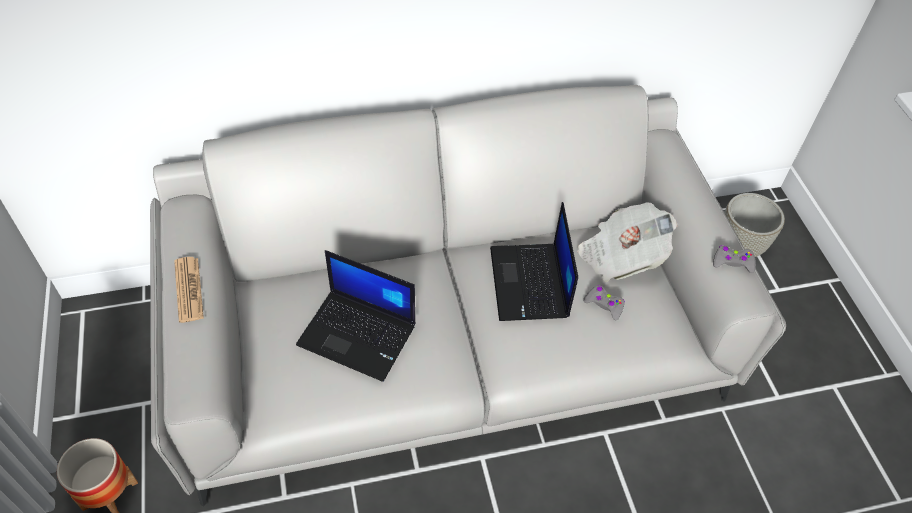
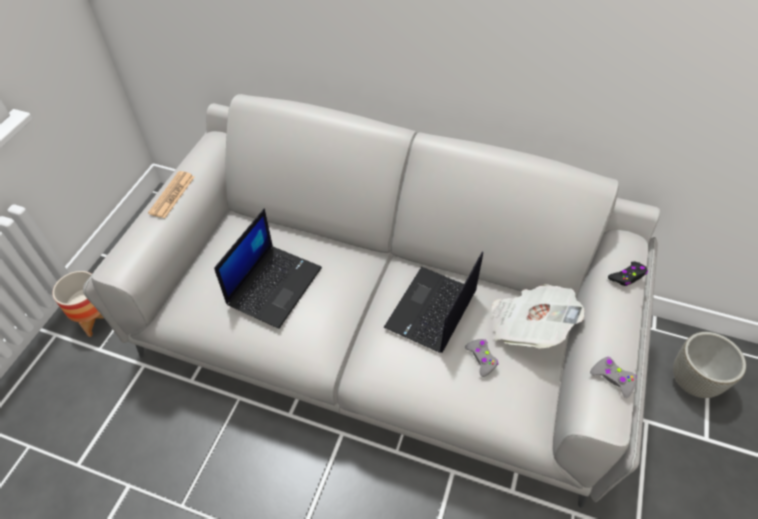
camera: 35 degrees right, 0 degrees up
(359, 334) = (274, 285): laptop -> laptop turned 120 degrees counterclockwise
(684, 170) = (627, 276): none -> black game controller

